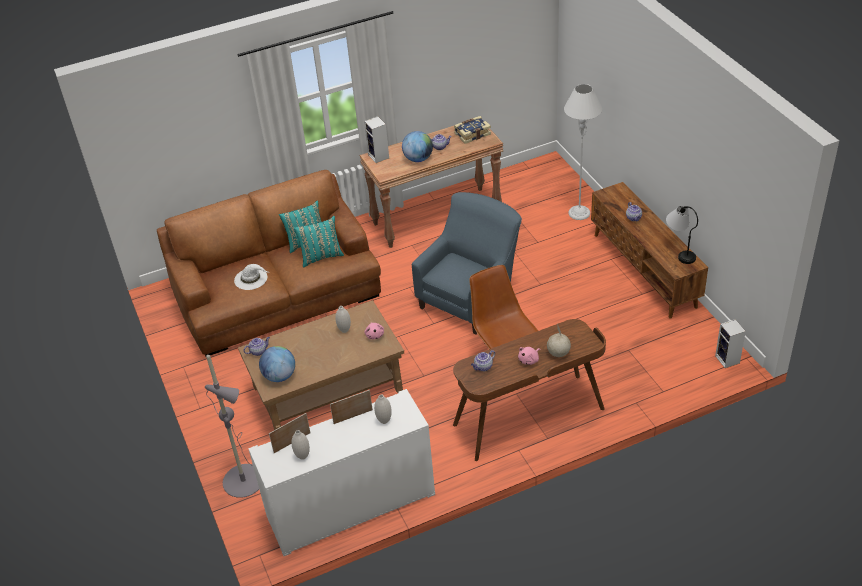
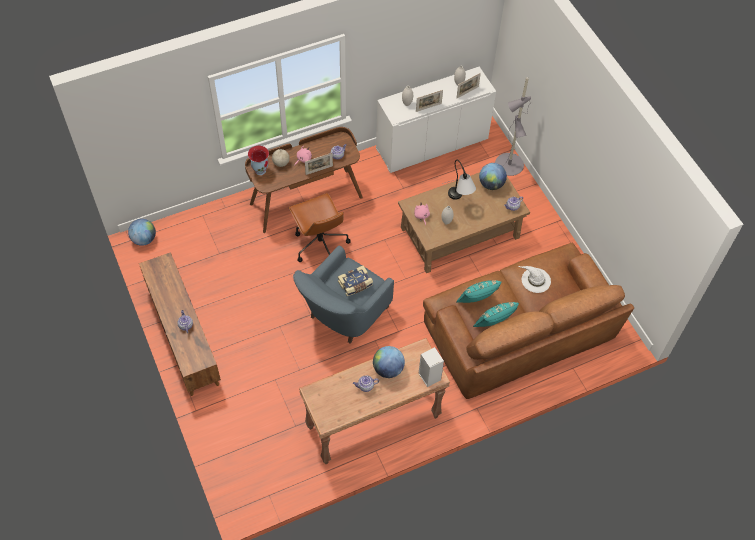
camera: 175 degrees right, 15 degrees up
(472, 134) = (330, 405): book -> book (355, 284)
(506, 347) = (319, 170): none -> picture frame
(579, 213) = (227, 417): grey floor lamp -> none
(584, 343) = (260, 170): none -> vase
(679, 251) = (156, 282): table lamp -> table lamp (459, 201)
(728, 360) = (144, 239): speaker -> globe

